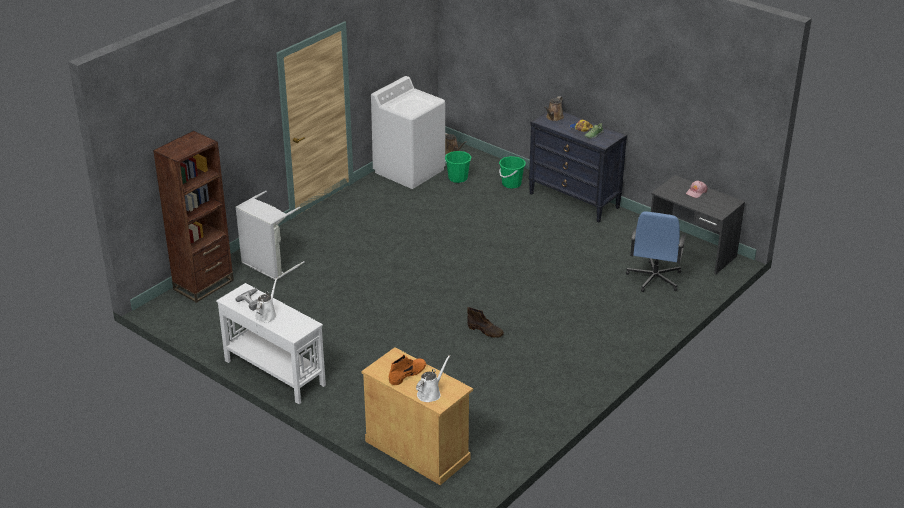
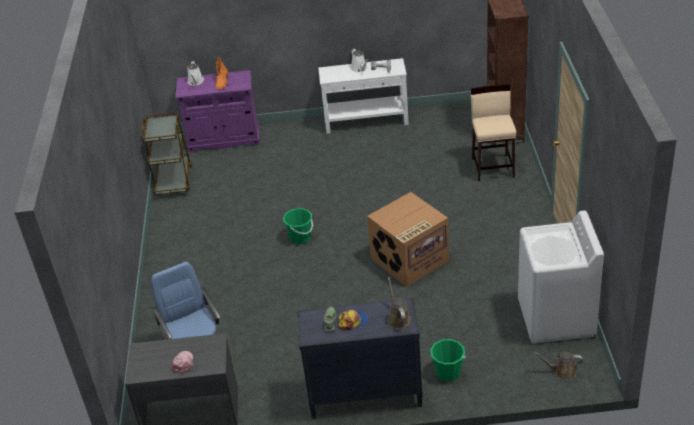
camera: 140 degrees right, 5 degrees up
(268, 266) = (493, 167): grey laundry basket -> beige stool
(417, 450) = (224, 139): beige cabinet -> purple cabinet
(435, 246) = (409, 260): none -> cardboard box
(458, 178) = (503, 342): green bucket -> green bucket (300, 238)
(485, 331) = (276, 223): brown boot -> none
(520, 435) = (173, 180): none -> brown cart

